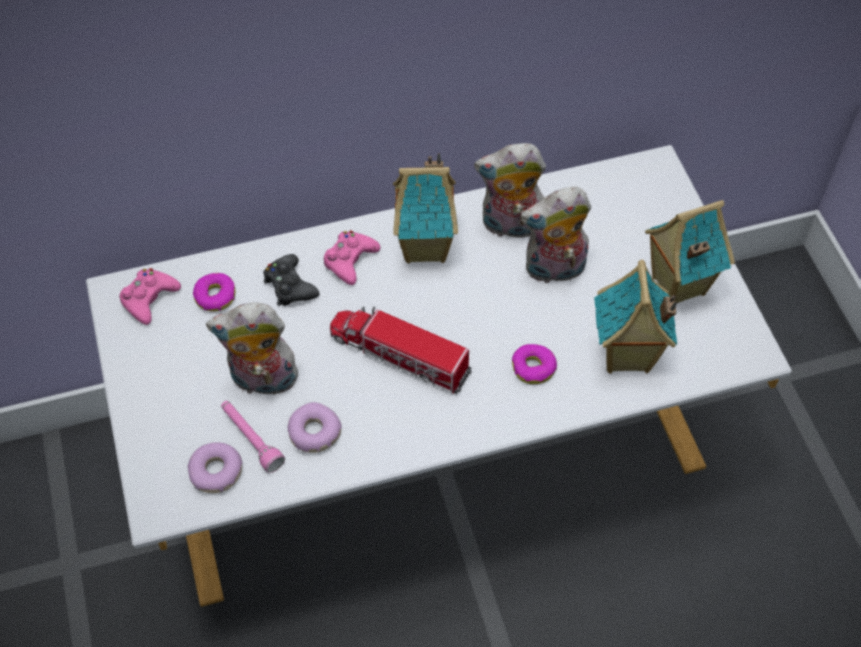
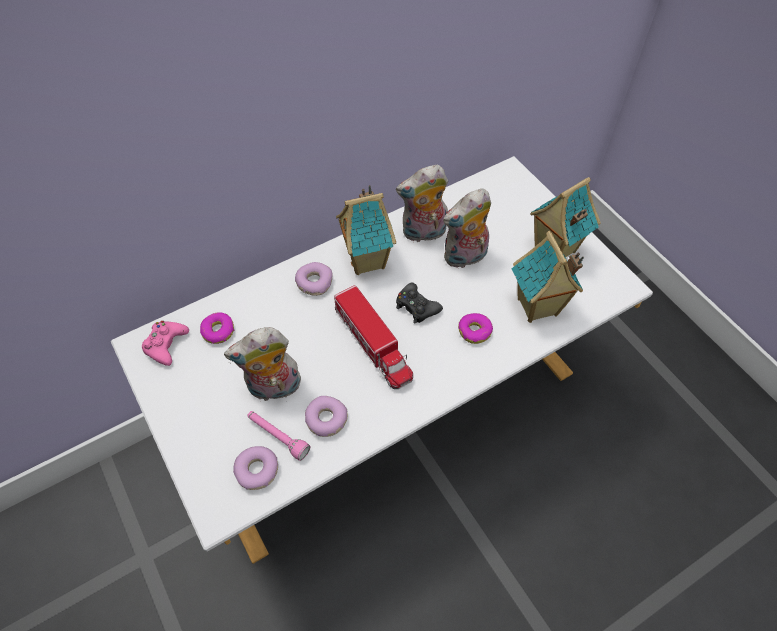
camera: 15 degrees left, 0 degrees up
(289, 286) = (274, 311): black game controller -> black game controller (416, 307)
(350, 261) = (314, 282): pink game controller -> donut
(399, 356) = (373, 344): toy truck -> toy truck turned 135 degrees counterclockwise

